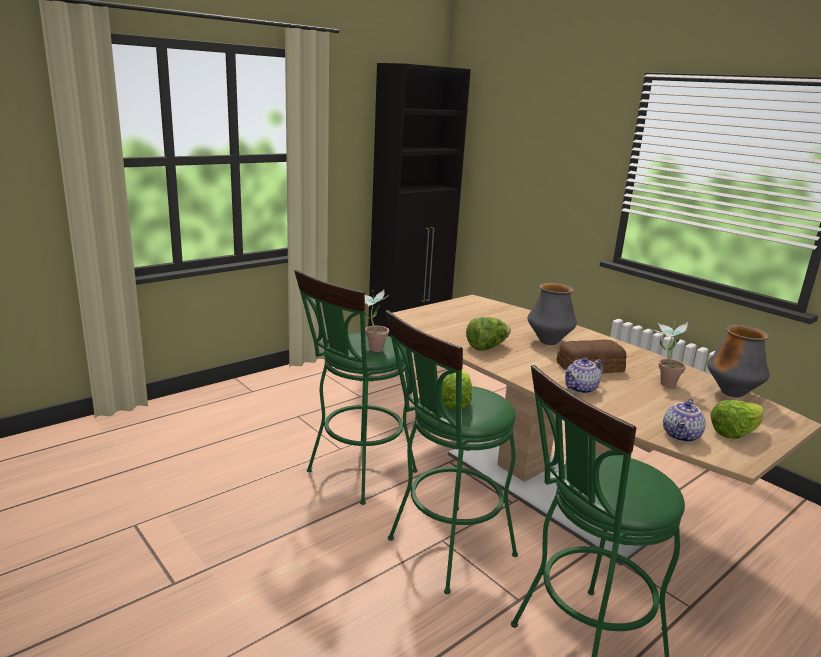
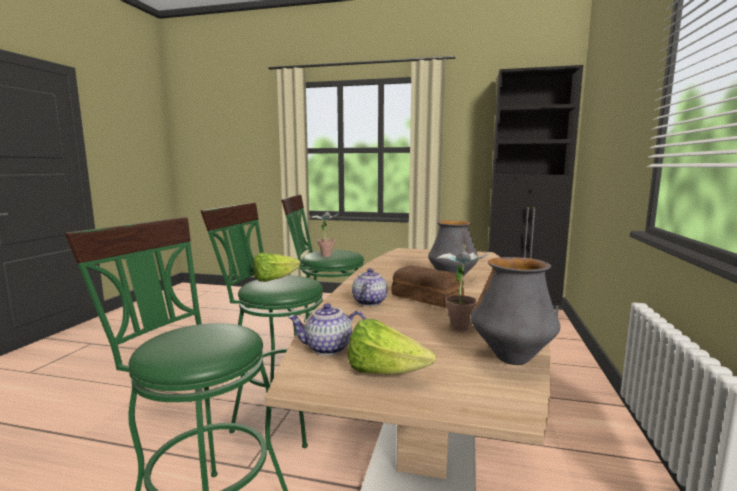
camera: 55 degrees right, 10 degrees down
(487, 347) = (392, 270): lettuce -> none
(581, 389) = (368, 302): teapot -> teapot turned 75 degrees clockwise

